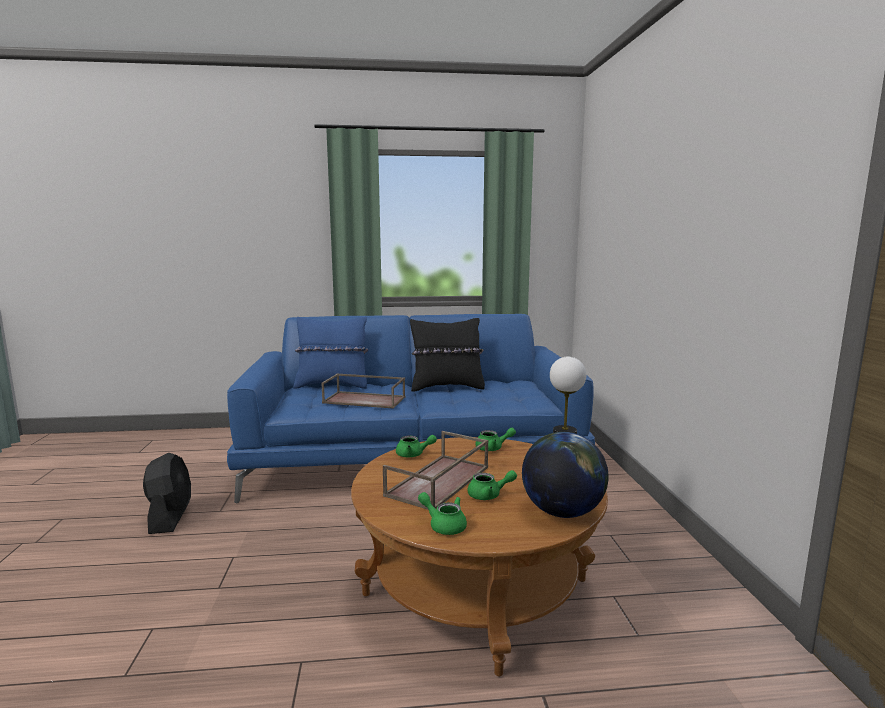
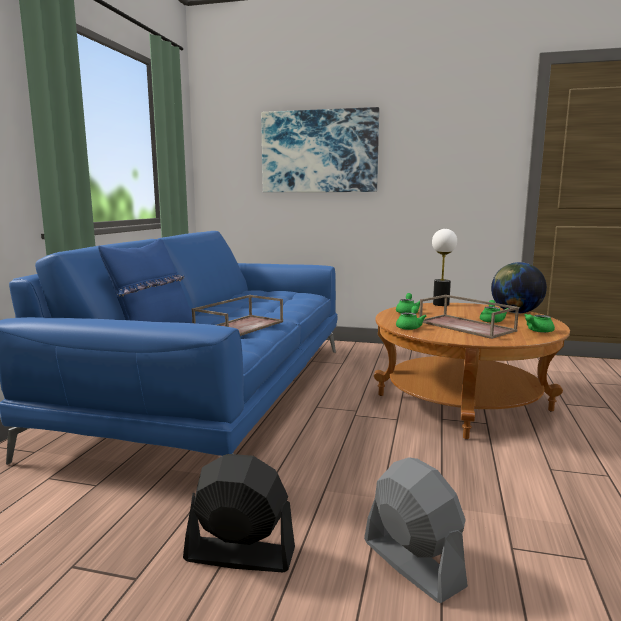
camera: 70 degrees left, 0 degrees up
(145, 579) = (412, 563): none -> grey fan
(447, 387) = (230, 306): black pillow -> none
(639, 230) = (319, 151): none -> picture

